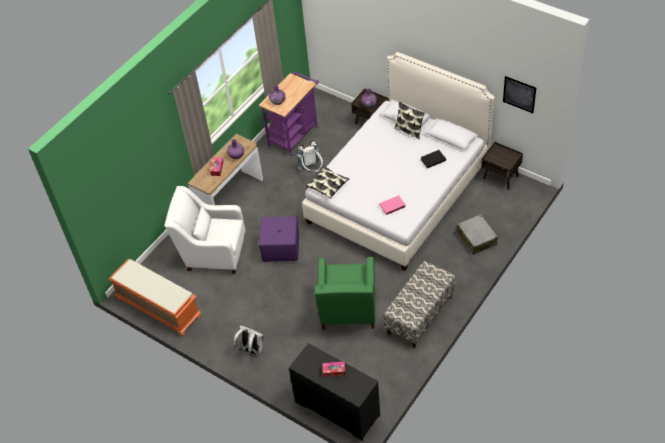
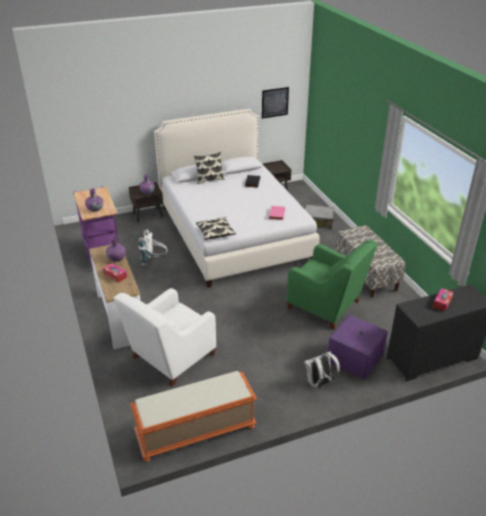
camera: 60 degrees left, 15 degrees down
(280, 249) = (218, 314): purple ottoman -> purple ottoman (354, 361)

